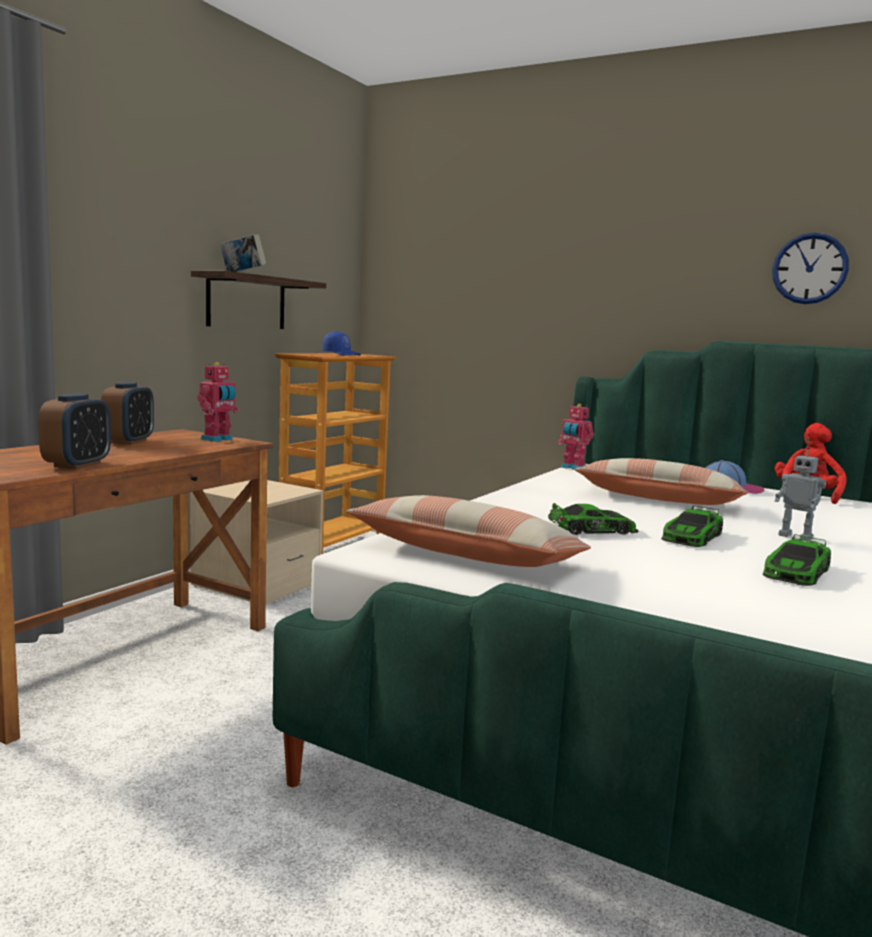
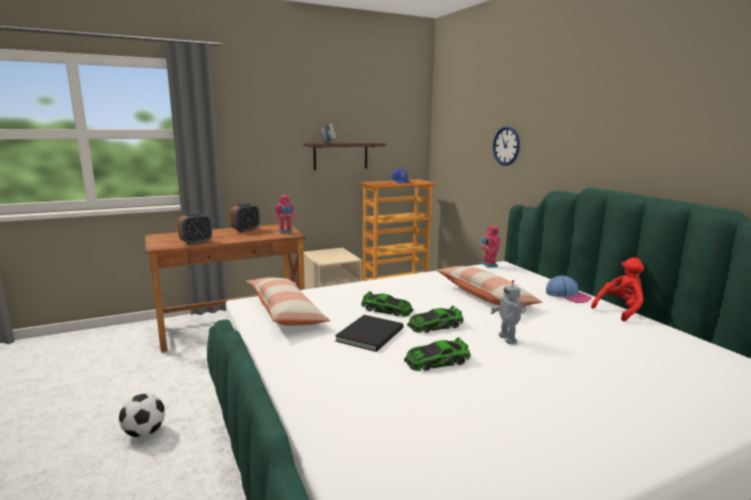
camera: 35 degrees right, 5 degrees up
(217, 905) = (144, 433): none -> football
(654, 559) = (372, 334): none -> black book
(809, 268) = (658, 135): wall clock -> wall clock (506, 146)

